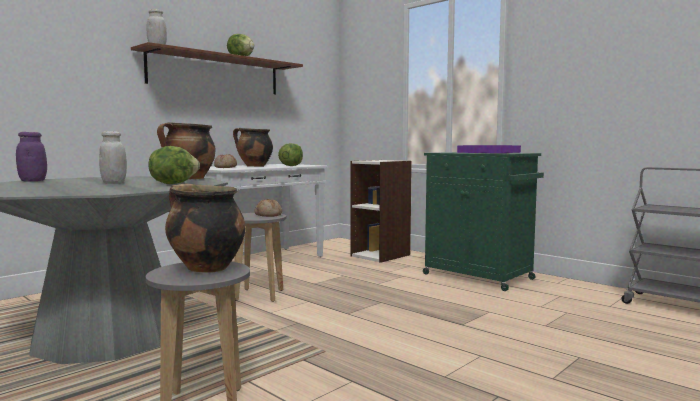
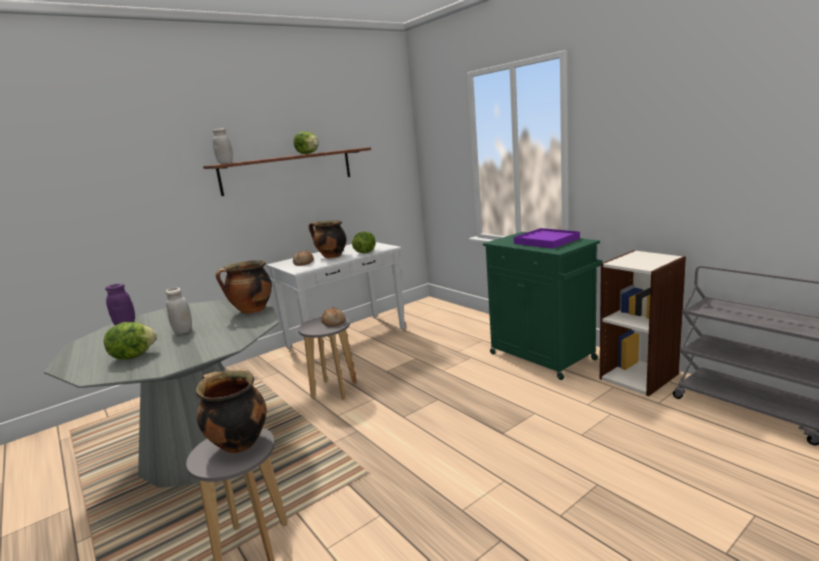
camera: 10 degrees right, 10 degrees up
(173, 184) = (229, 331): lettuce -> lettuce (133, 356)
(381, 255) = (459, 324): bookcase -> bookcase (639, 376)

